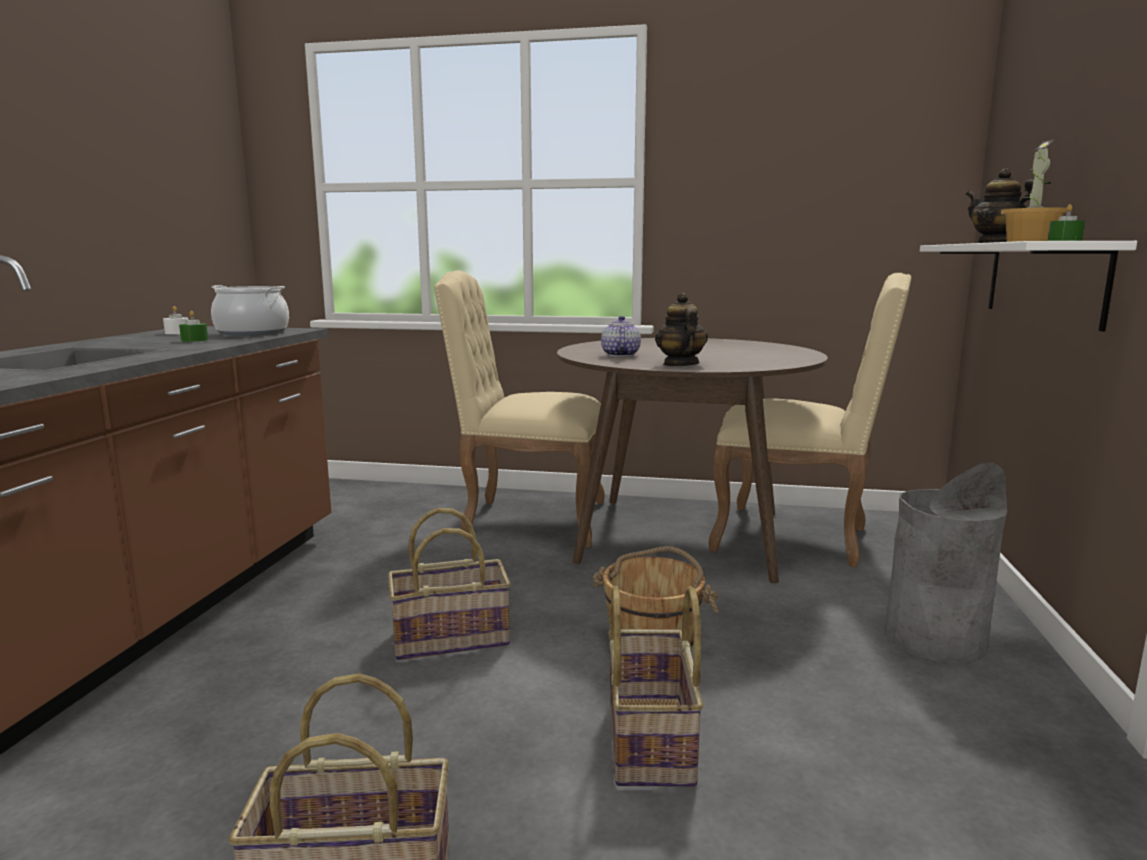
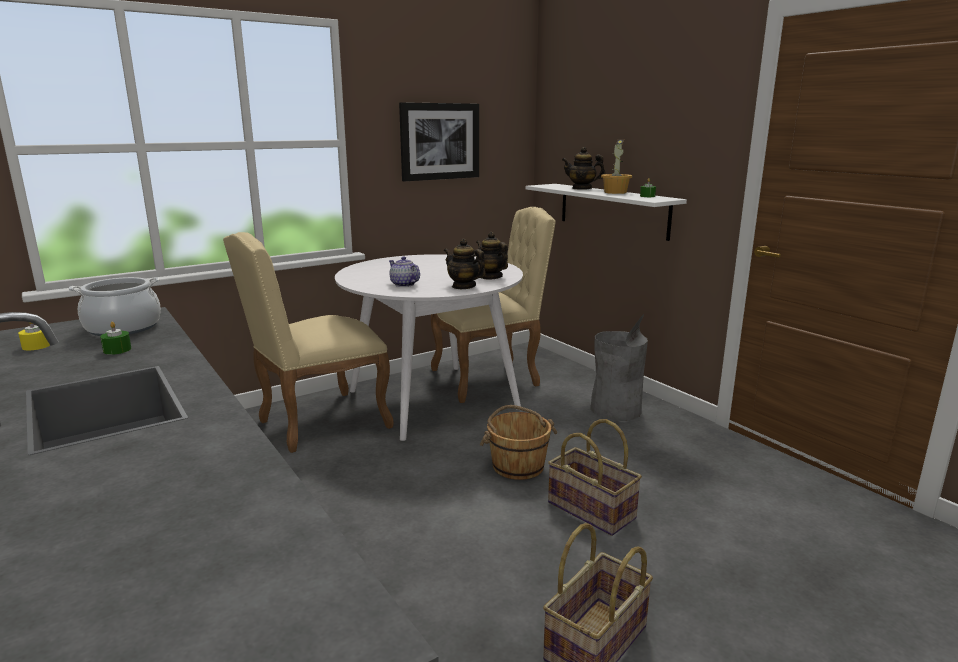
camera: 45 degrees left, 5 degrees up
(177, 333) = (36, 346): white candle -> yellow candle
(451, 637) = (415, 516): basket -> none
(682, 537) = (432, 400): brown dining table -> white dining table
(748, 362) = (491, 277): none -> teapot
(789, 180) = (439, 141): none -> picture

